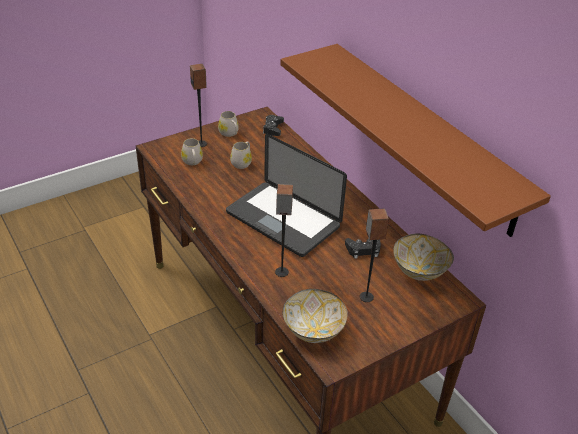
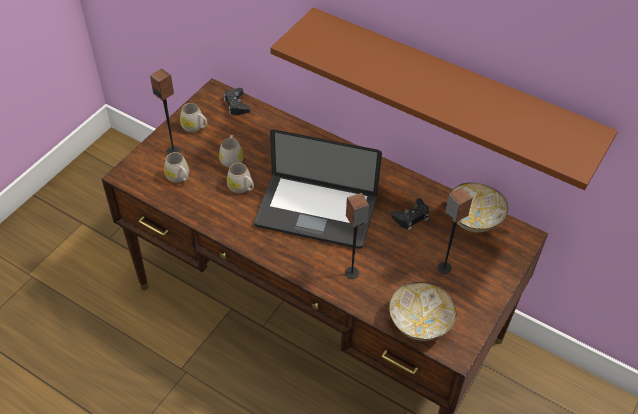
camera: 25 degrees left, 10 degrees up
(236, 184) = (242, 188): none -> white mug

